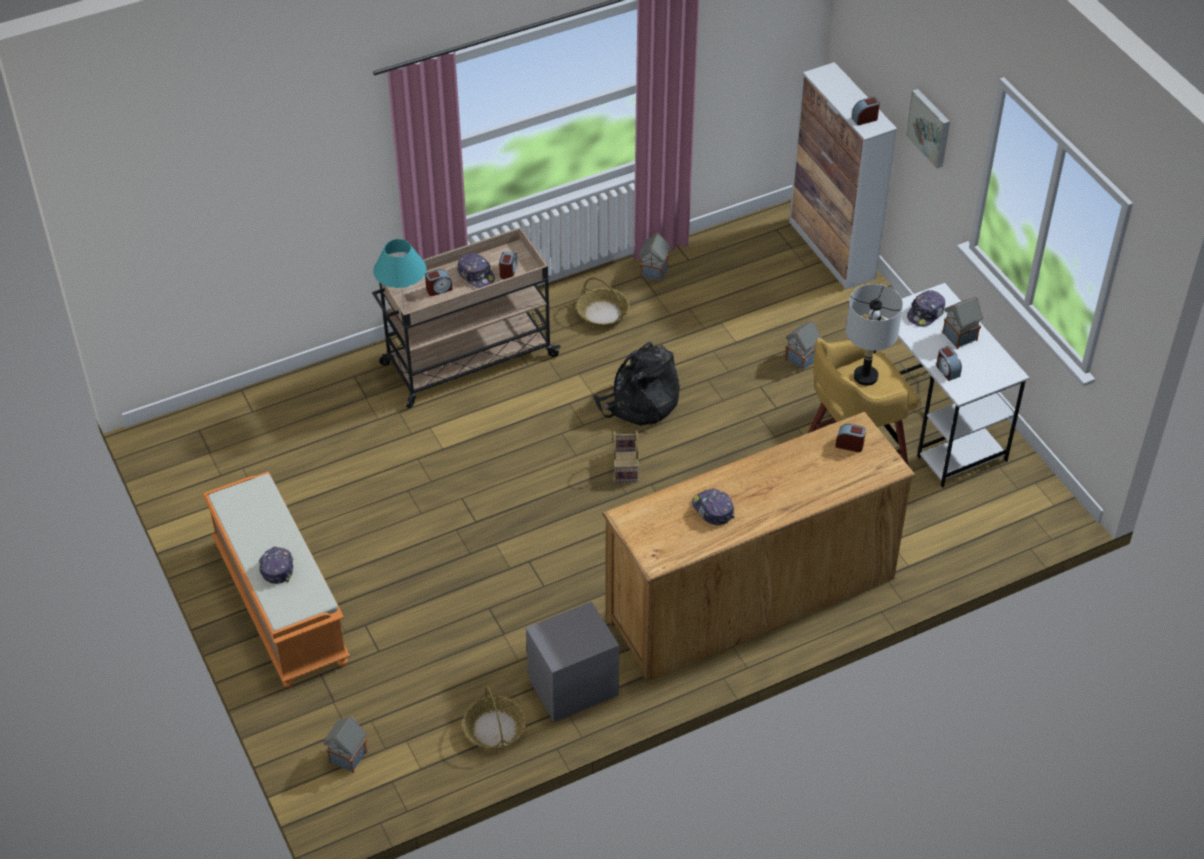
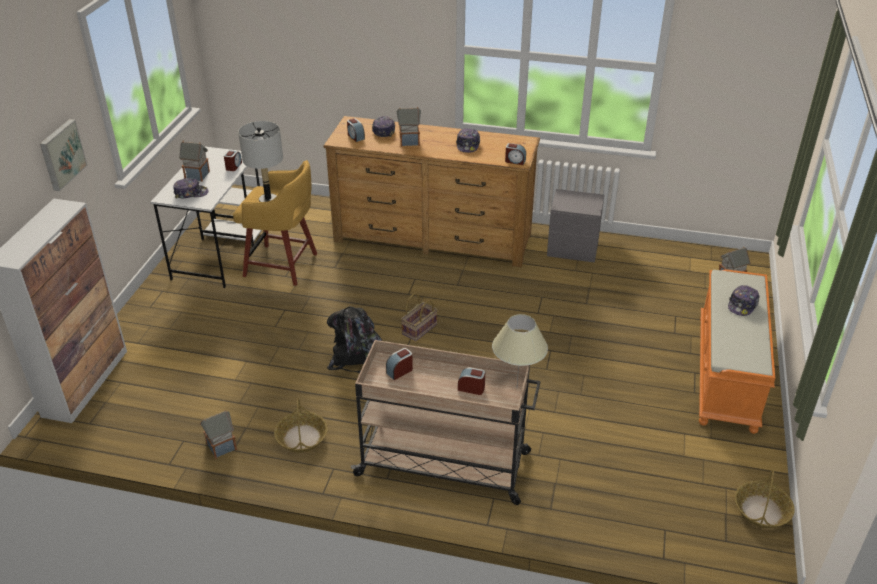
camera: 140 degrees left, 10 degrees down
(403, 309) = (516, 388): turquoise table lamp -> beige table lamp
(476, 275) = (428, 383): cap -> cap (383, 130)
(494, 728) = (633, 253): basket -> basket (762, 511)
(801, 359) = (226, 327): toy house -> toy house (408, 141)
(865, 119) = (57, 214): alarm clock -> alarm clock (515, 161)

